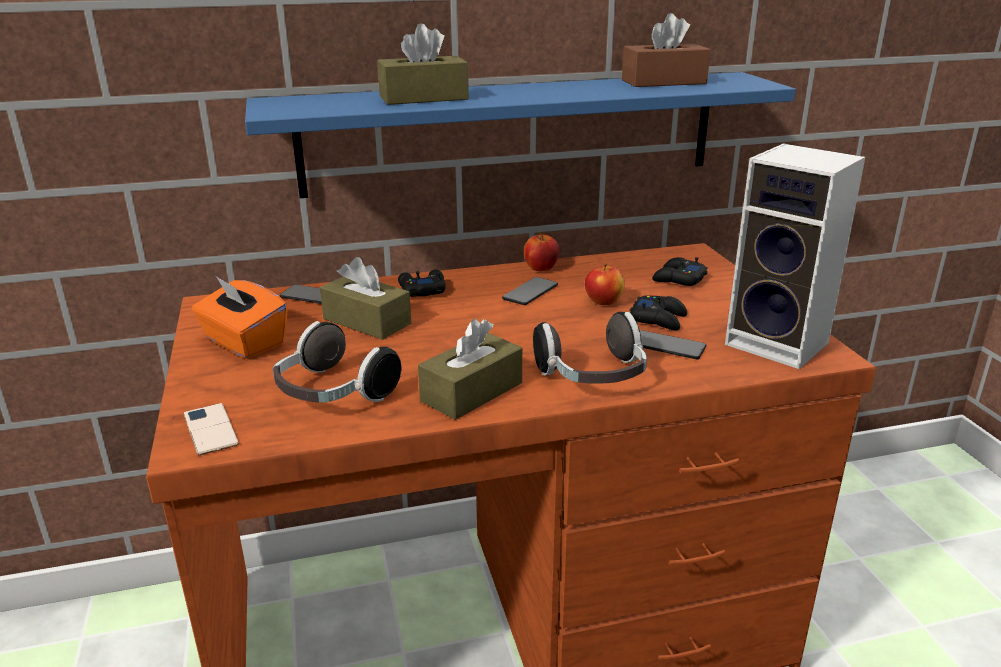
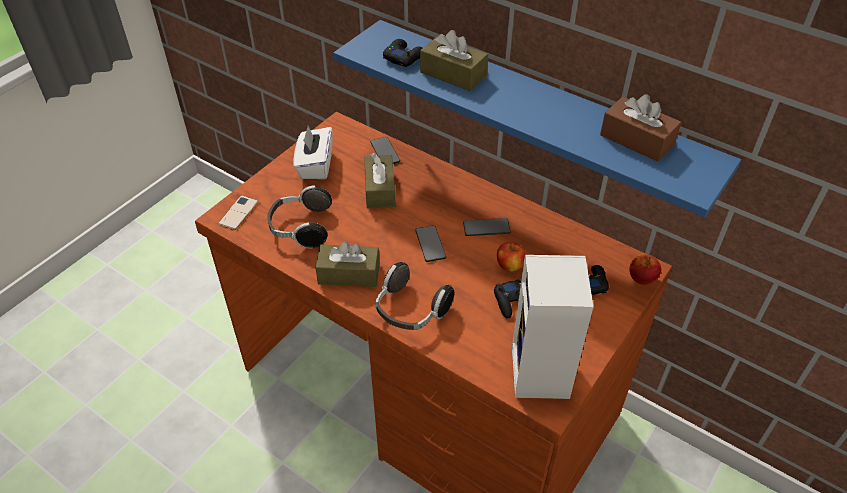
camera: 50 degrees right, 20 degrees up
(244, 342) = (315, 165): orange tissue box -> white tissue box
(422, 290) = (438, 184): black game controller -> black game controller (404, 57)
(541, 268) = (525, 213): apple -> apple (641, 278)
(667, 346) = (481, 323): phone -> phone (430, 244)

